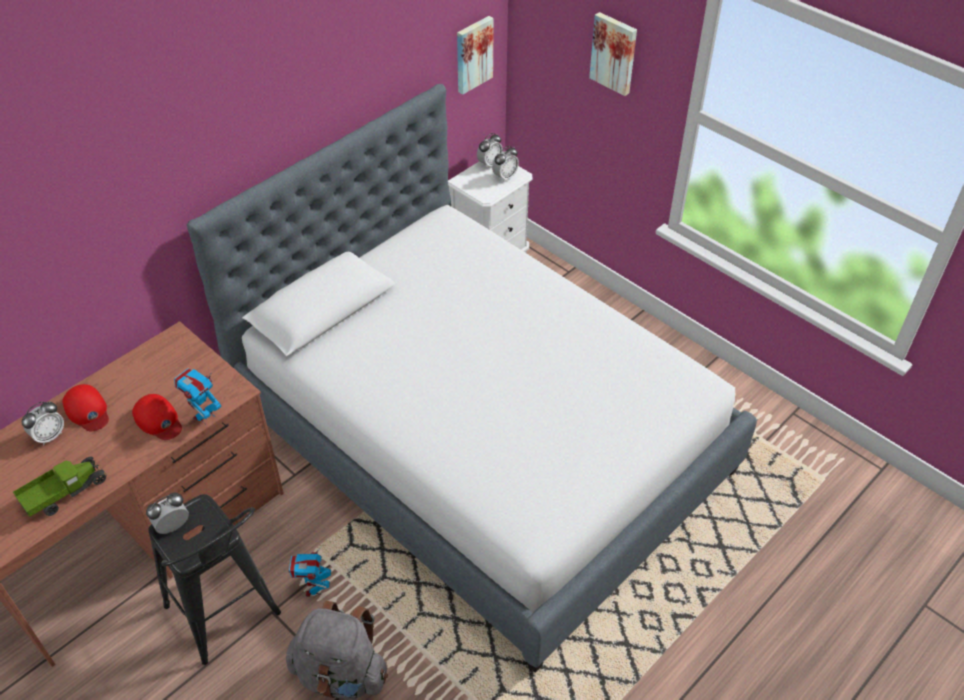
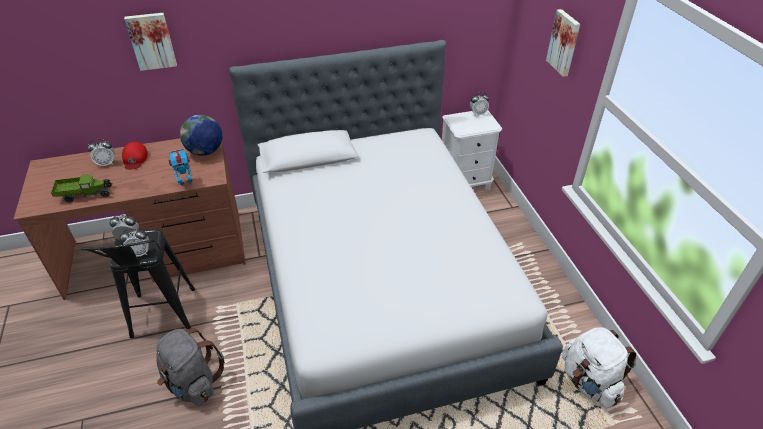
camera: 30 degrees right, 5 degrees down
(158, 420) = (162, 177): red cap -> none
(186, 358) = (205, 151): none -> globe
(314, 589) = (218, 325): toy robot -> none
(473, 54) = (479, 30): picture -> picture (151, 41)
(505, 177) = (482, 124): alarm clock -> alarm clock (140, 253)
(776, 446) = (589, 382): none -> white backpack

